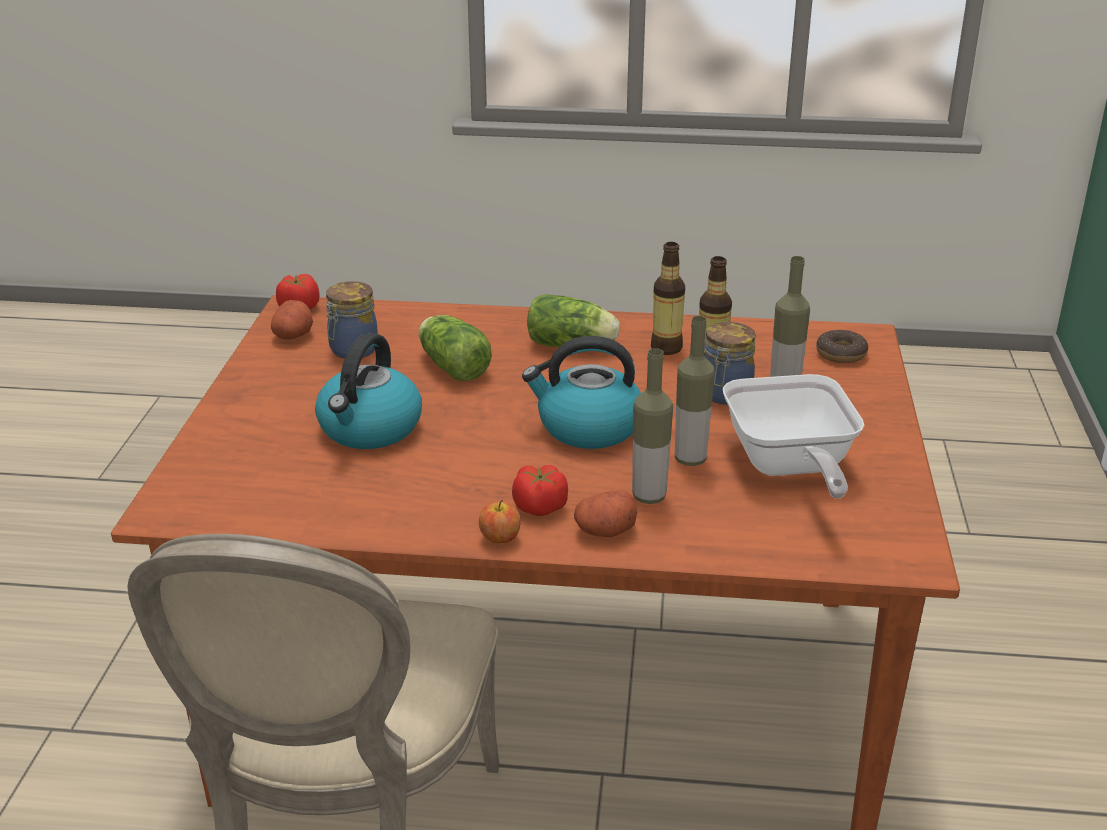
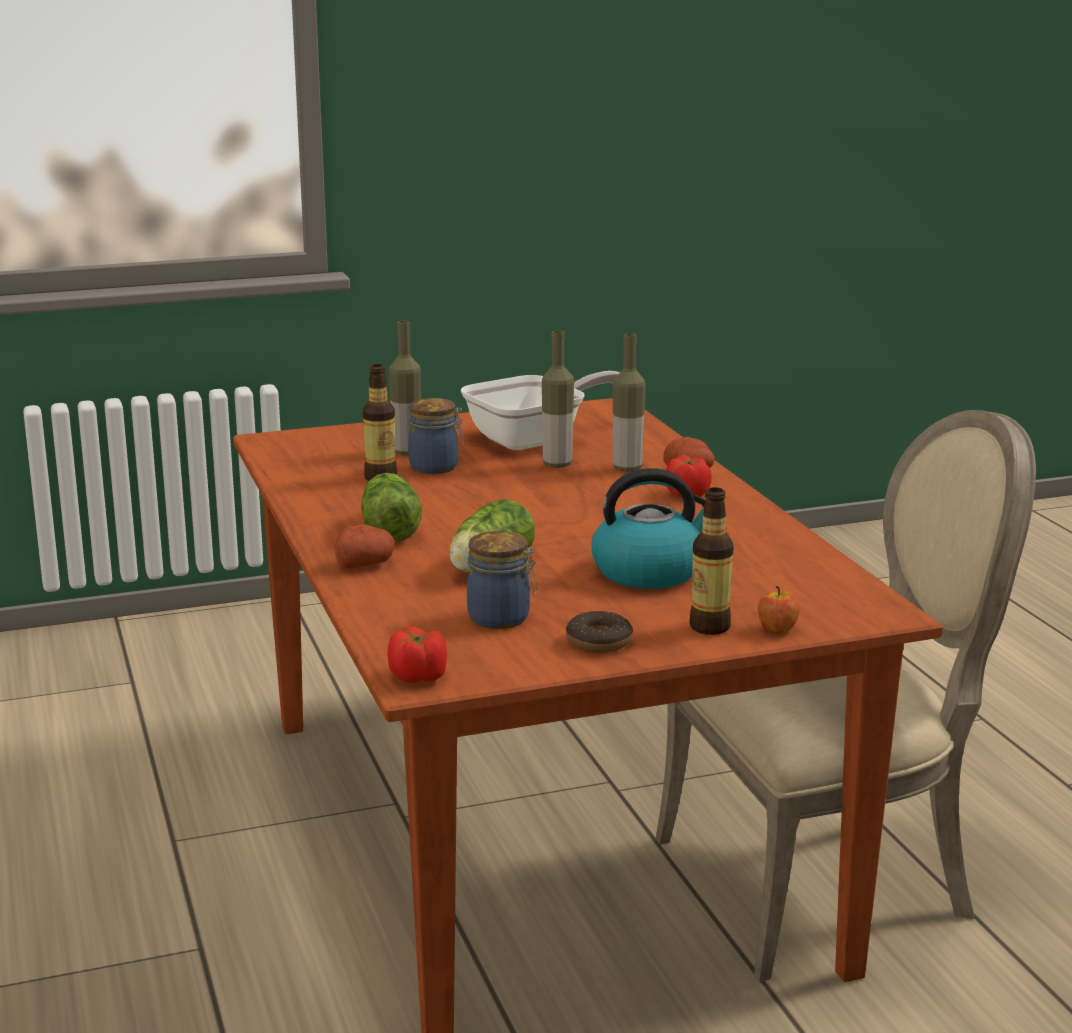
camera: 115 degrees left, 10 degrees down
(293, 335) = (495, 658): potato -> potato (365, 564)
(500, 538) = (743, 498): apple -> apple (777, 629)
(588, 428) = (547, 499): kettle -> none
(666, 348) = (361, 496): bottle -> bottle (710, 627)
(841, 354) = (317, 443): donut -> donut (599, 642)

